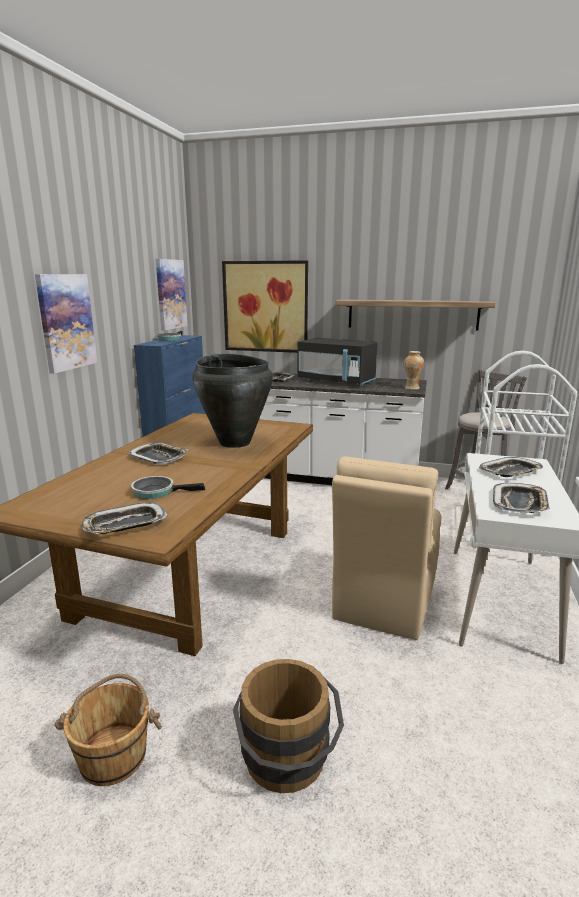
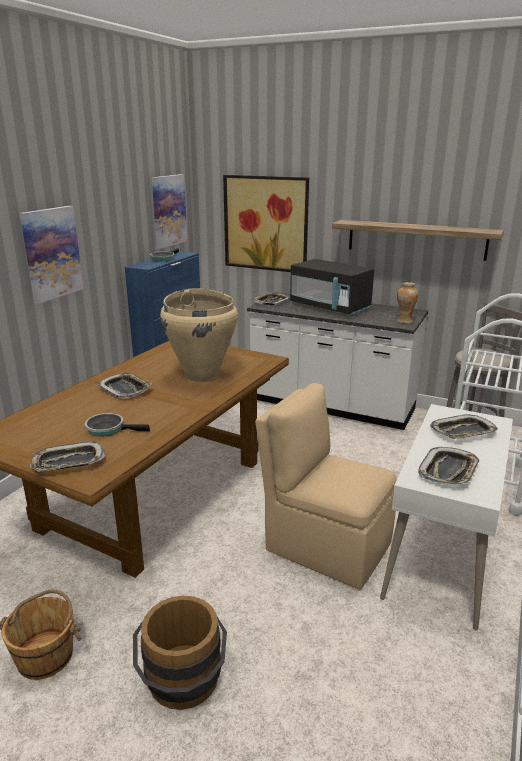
camera: 10 degrees right, 5 degrees up
(235, 443) = (202, 376): black vase -> beige vase
(384, 601) = (325, 545): beige chair -> beige chair turned 90 degrees clockwise

